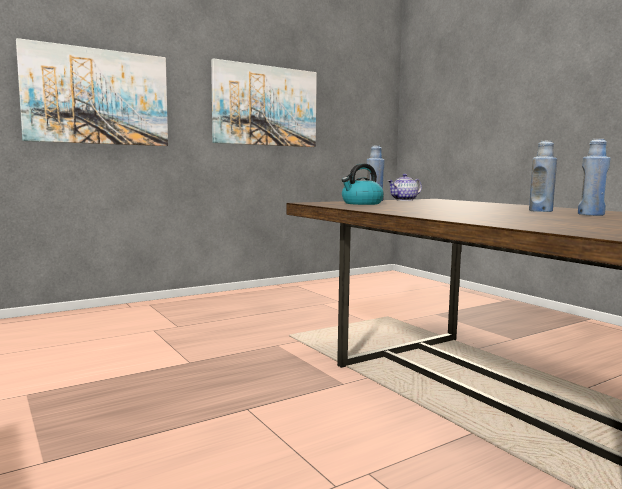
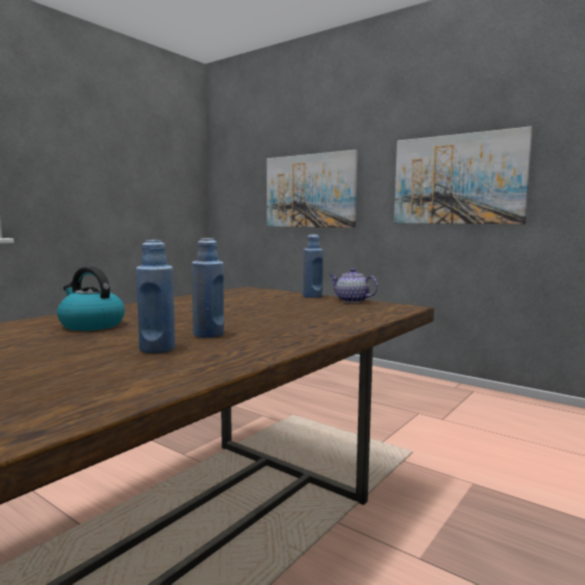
camera: 70 degrees right, 0 degrees up
(361, 203) = (257, 296): kettle -> kettle (91, 325)

